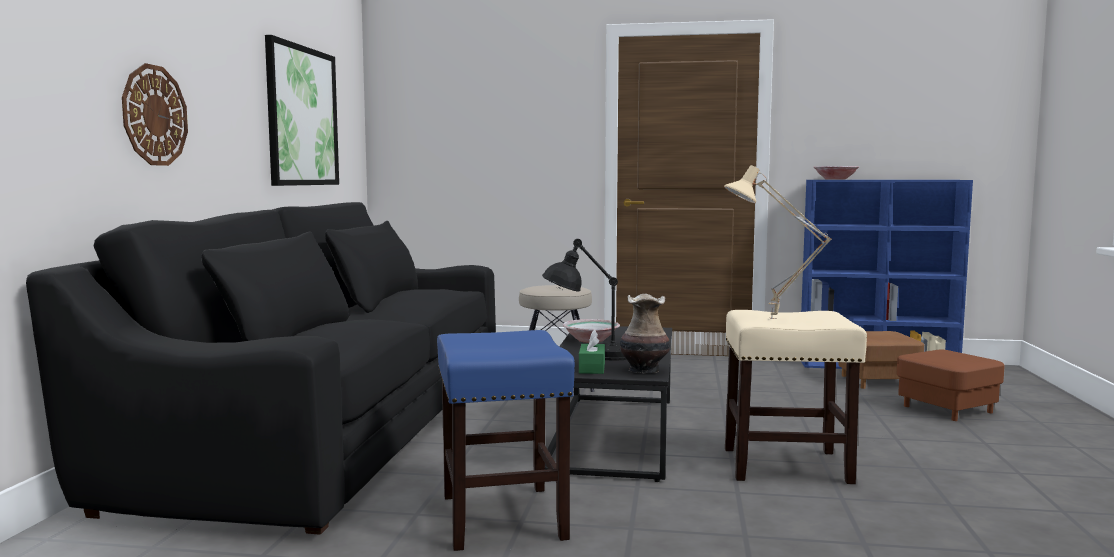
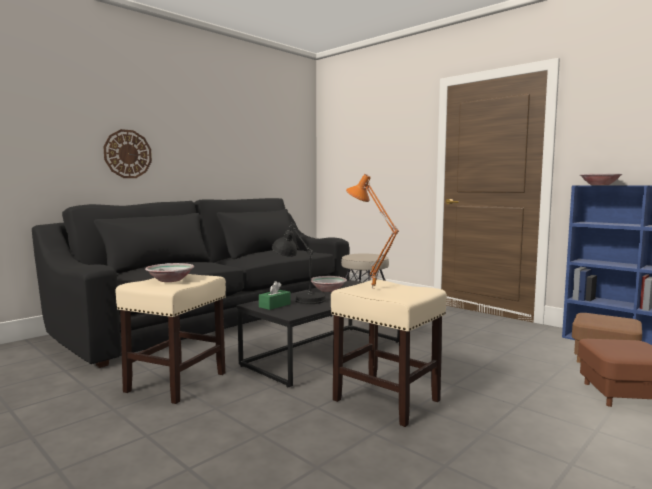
camera: 35 degrees right, 0 degrees up
(302, 116) = (252, 151): picture -> none
(497, 343) = (171, 280): none -> bowl
(501, 516) = (177, 382): blue stool -> beige stool
(643, 370) = (296, 312): vase -> none
(772, 319) = (371, 288): beige table lamp -> orange table lamp

